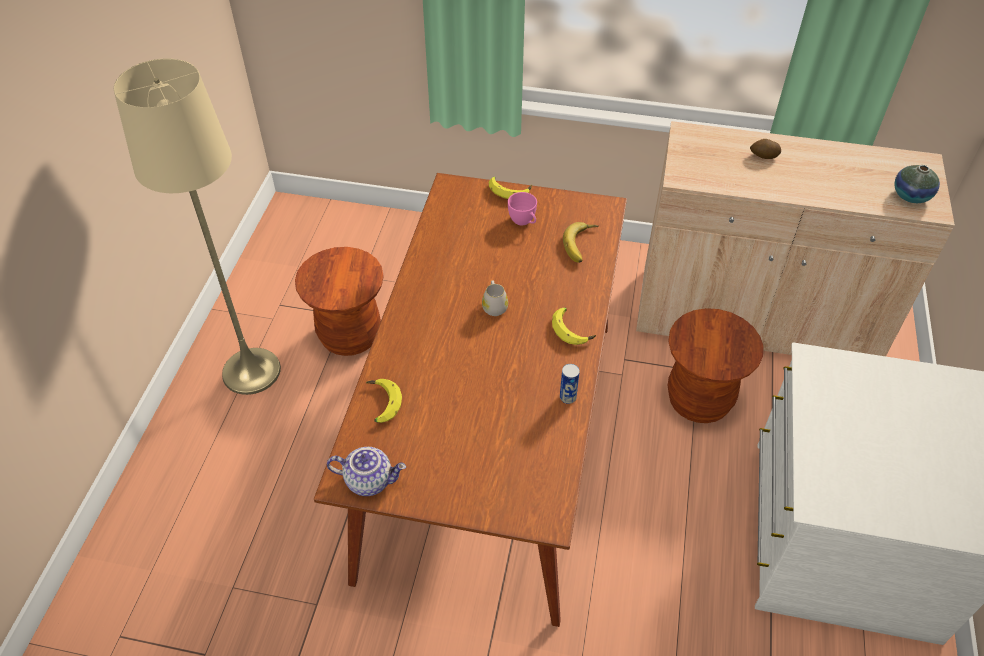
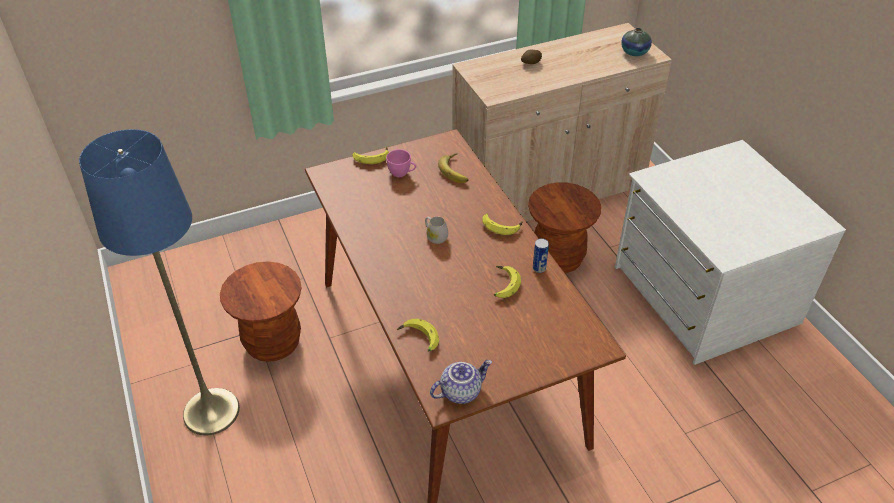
camera: 35 degrees left, 5 degrees down
(251, 371) = (211, 411): beige floor lamp -> blue floor lamp
(513, 394) = (502, 285): none -> banana

